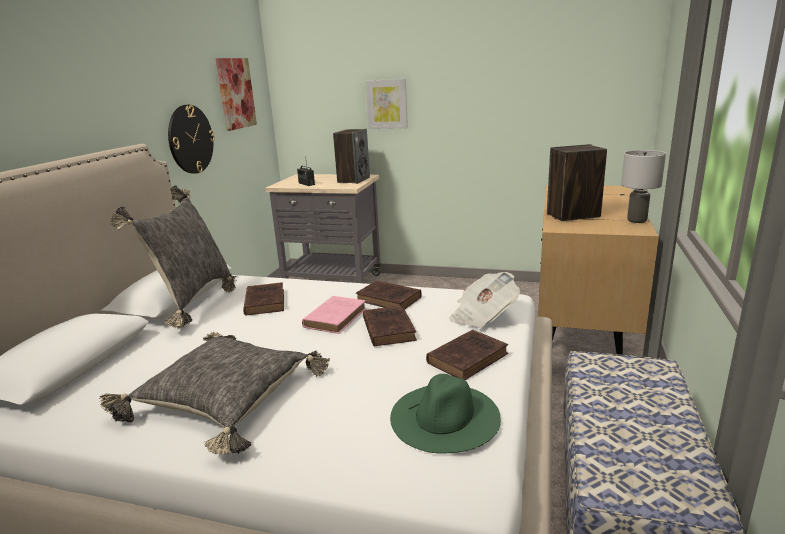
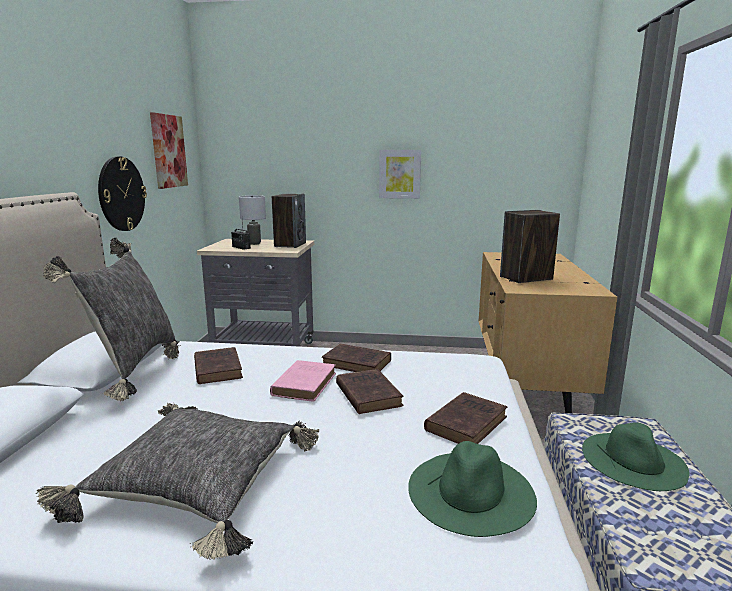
camera: 10 degrees left, 5 degrees down
(387, 104) = (324, 170): picture -> picture (399, 174)
(482, 316) = (463, 378): newspaper -> none
(633, 399) = (633, 460): none -> green hat
(635, 221) = (587, 283): white table lamp -> white table lamp (253, 243)

